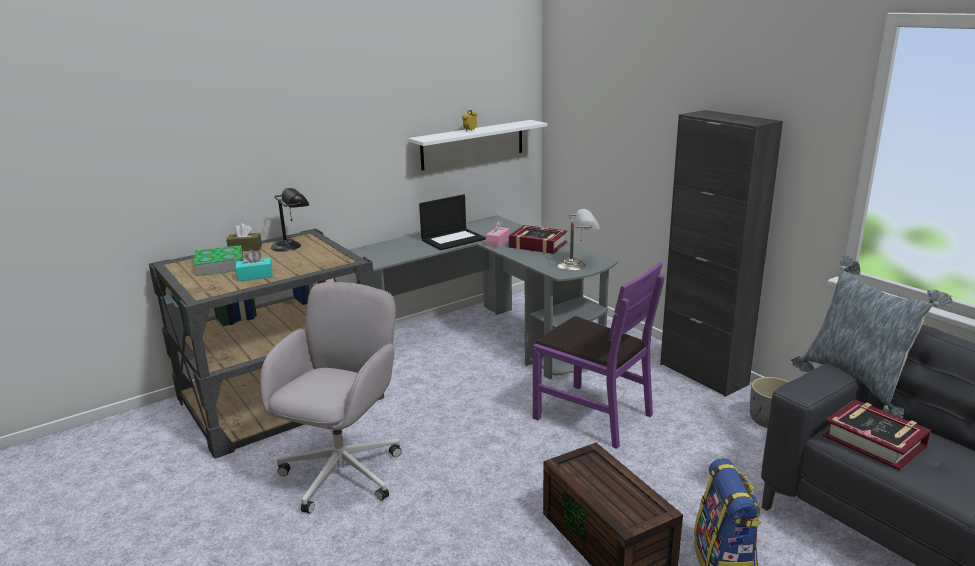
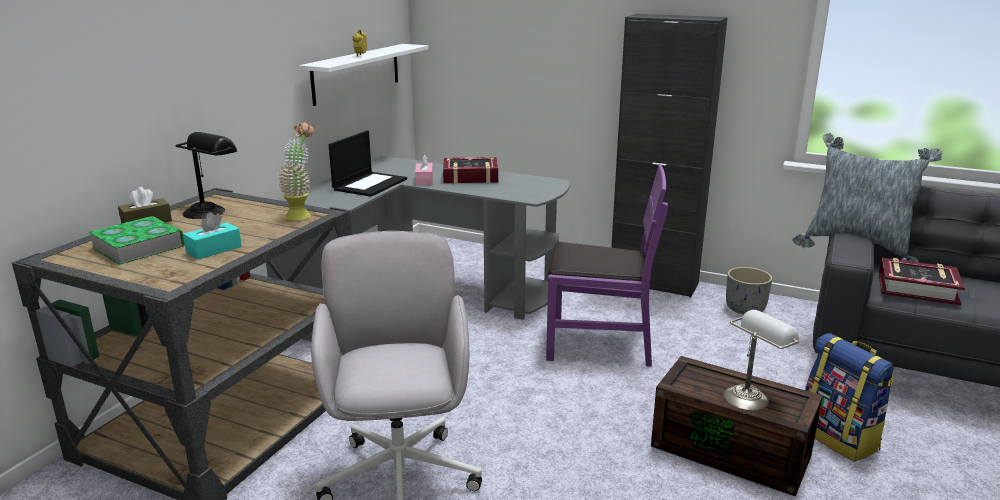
camera: 30 degrees left, 0 degrees up
(339, 259) = (302, 214): none -> potted plant
(577, 264) = (536, 188): white table lamp -> white table lamp (751, 394)

